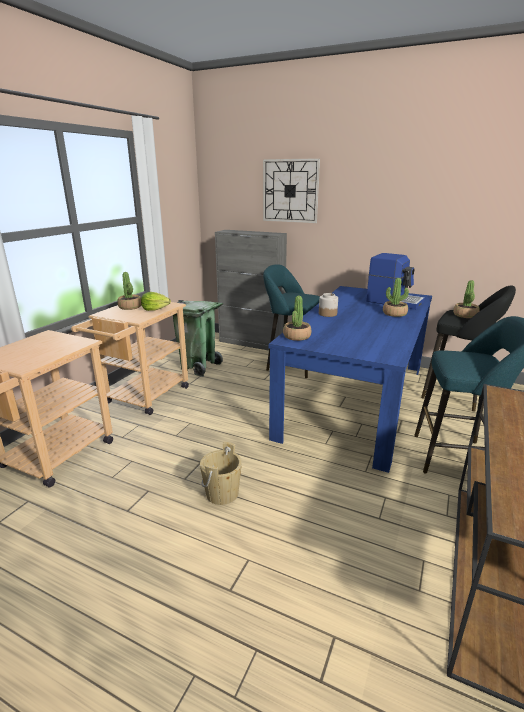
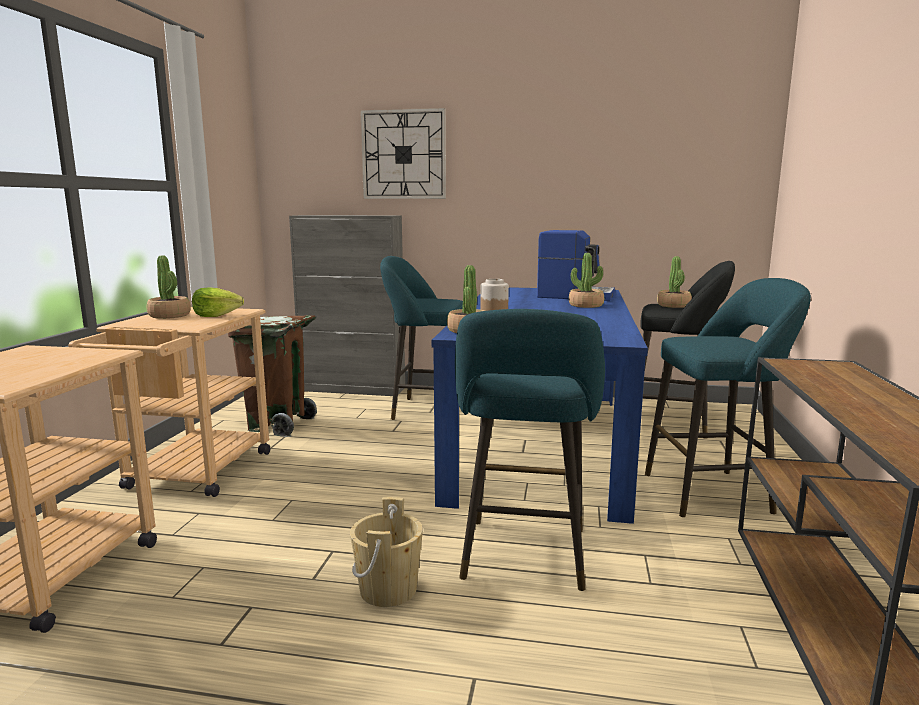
camera: 15 degrees left, 10 degrees down
(199, 366) = (278, 425): green trash can -> brown trash can
(308, 486) = (524, 558): none -> turquoise stool

